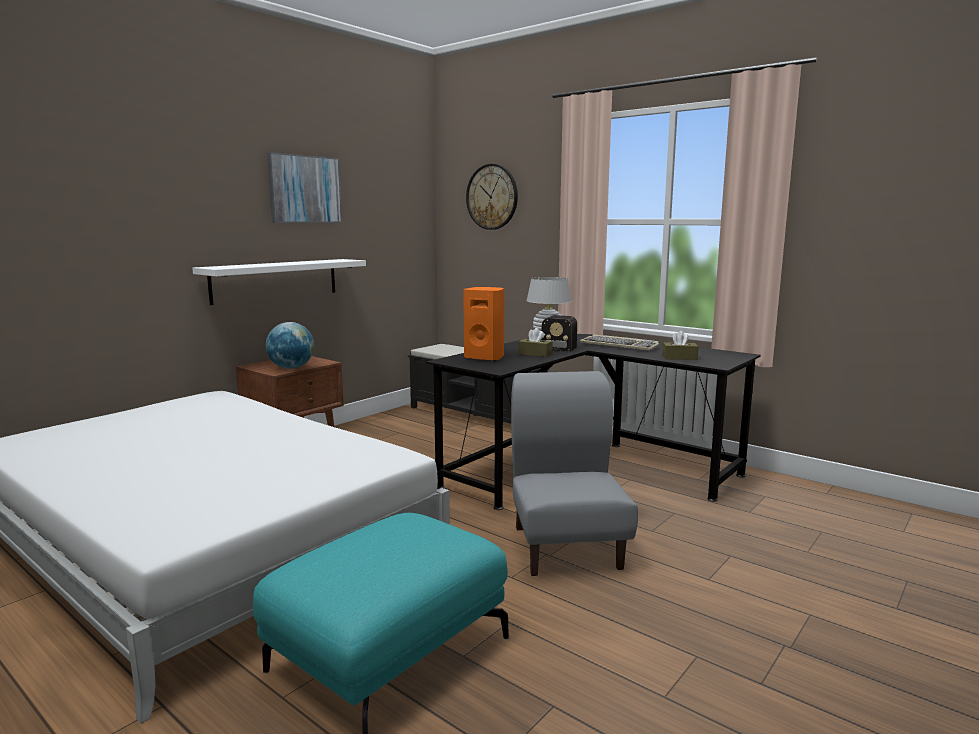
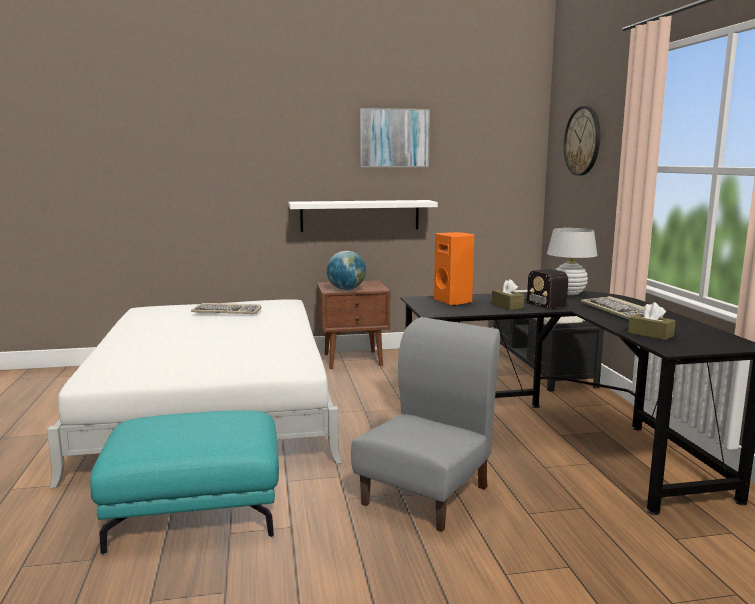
camera: 40 degrees right, 0 degrees up
(166, 418) = (228, 311): none -> keyboard

